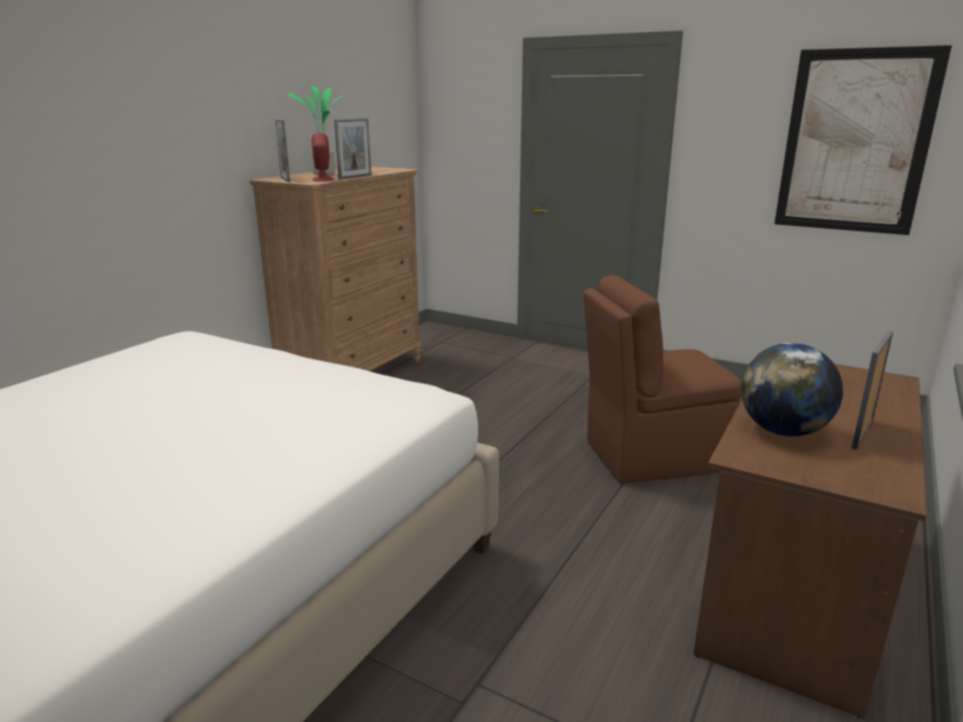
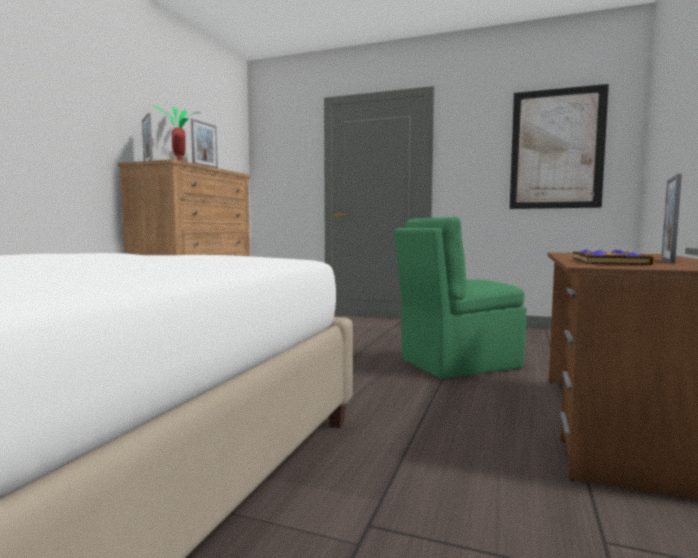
camera: 10 degrees left, 15 degrees down
(652, 456) = (457, 363): brown chair -> green chair
(782, 431) = (606, 261): globe -> book

